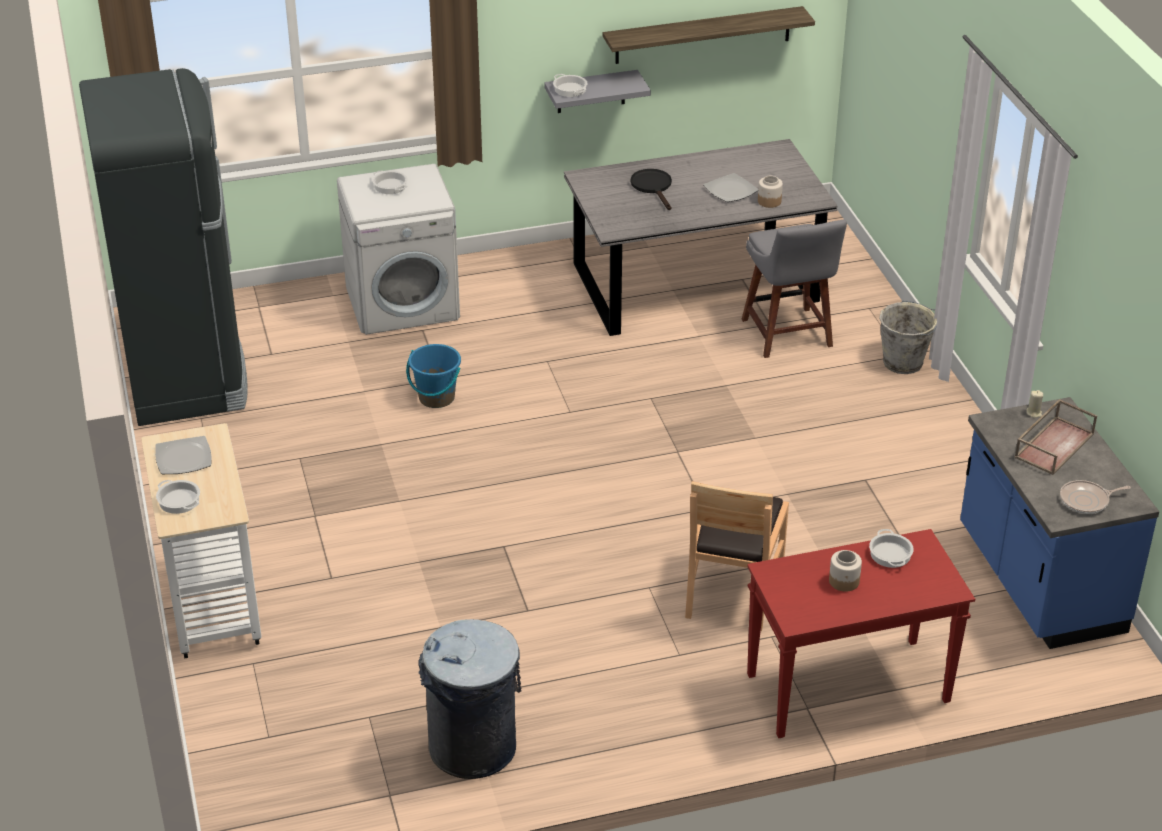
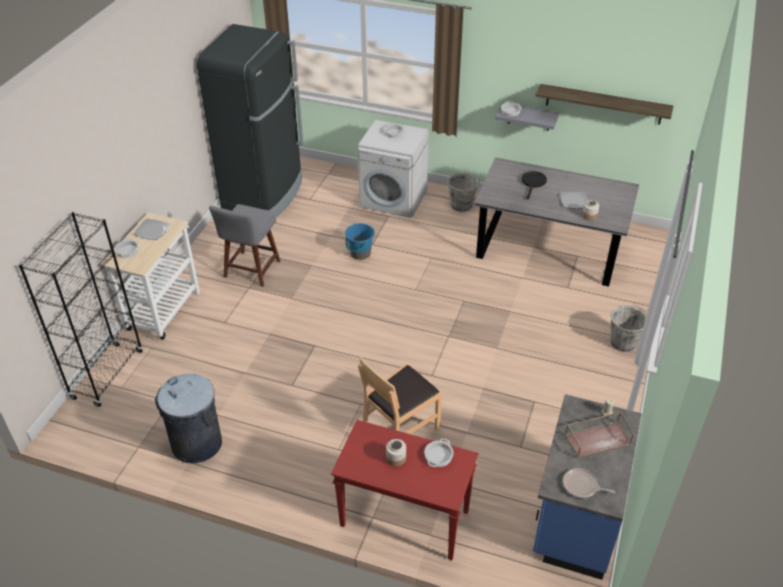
camera: 35 degrees right, 5 degrees up
(224, 731) = (107, 375): none -> black bookcase
(517, 275) = (461, 206): none -> grey bucket
(787, 335) = (571, 298): grey stool -> grey stool (250, 270)

